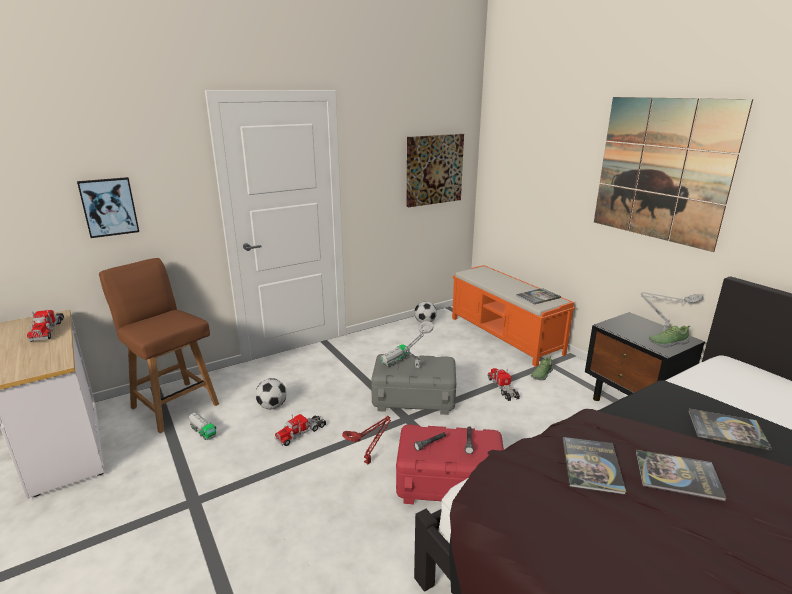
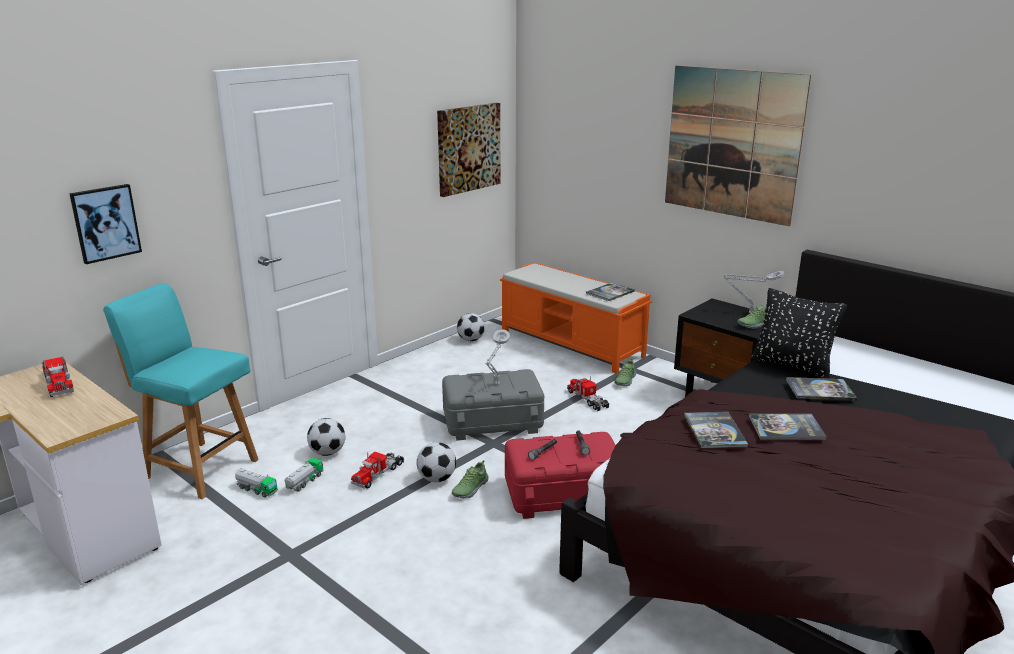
camera: 15 degrees left, 0 degrees up
(174, 405) = (199, 468): brown chair -> turquoise chair
(345, 446) = (437, 479): none -> football
(369, 461) = (469, 489): red table lamp -> shoe
(395, 361) = (467, 381): toy truck -> toy truck (304, 482)
(699, 394) = (792, 366): none -> black pillow

